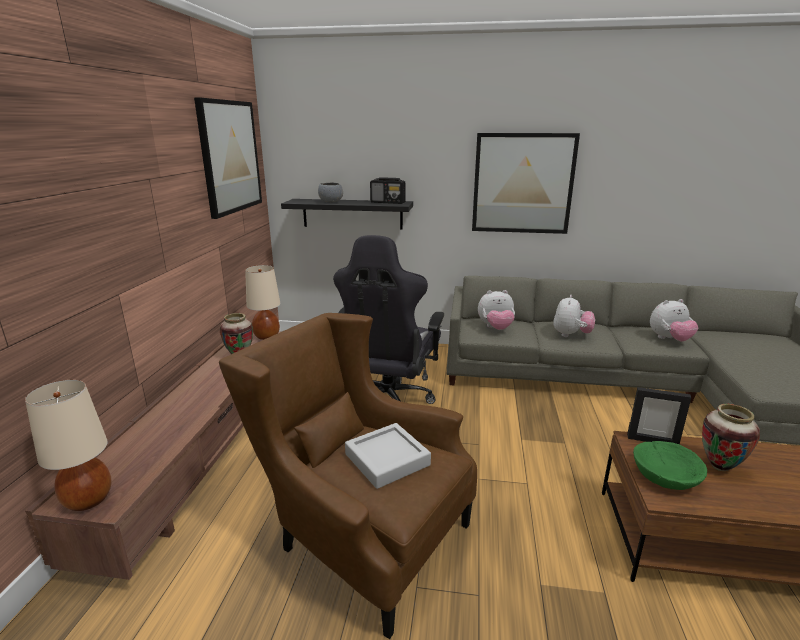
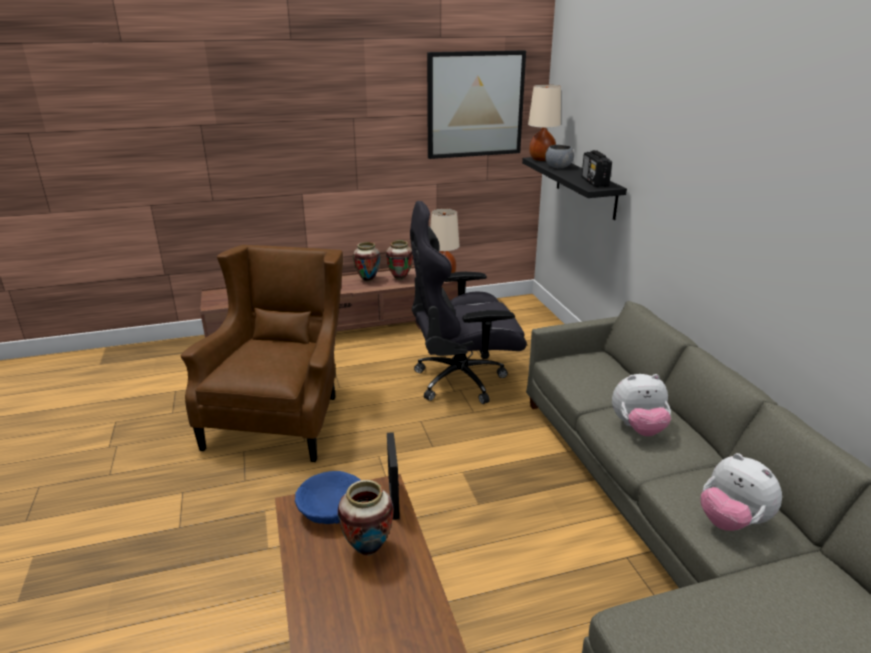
camera: 65 degrees right, 5 degrees up
(87, 500) = (215, 298): beige table lamp -> beige table lamp (541, 159)
(217, 373) = (368, 280): none -> vase
(387, 459) = (267, 358): grey tray -> none
(495, 328) = (590, 372): plush toy -> none
(522, 183) = (723, 201): picture -> none
(665, 476) = (331, 508): green bowl -> blue bowl

